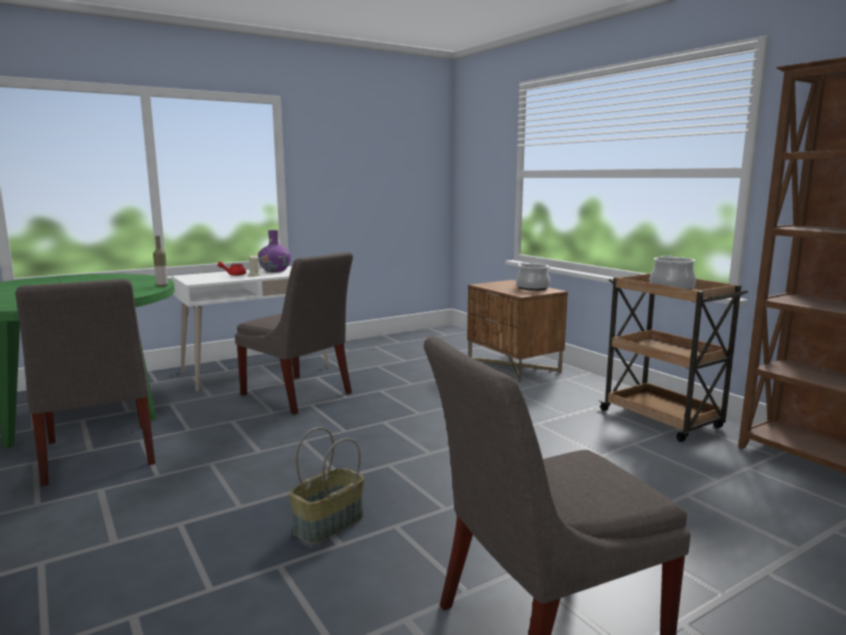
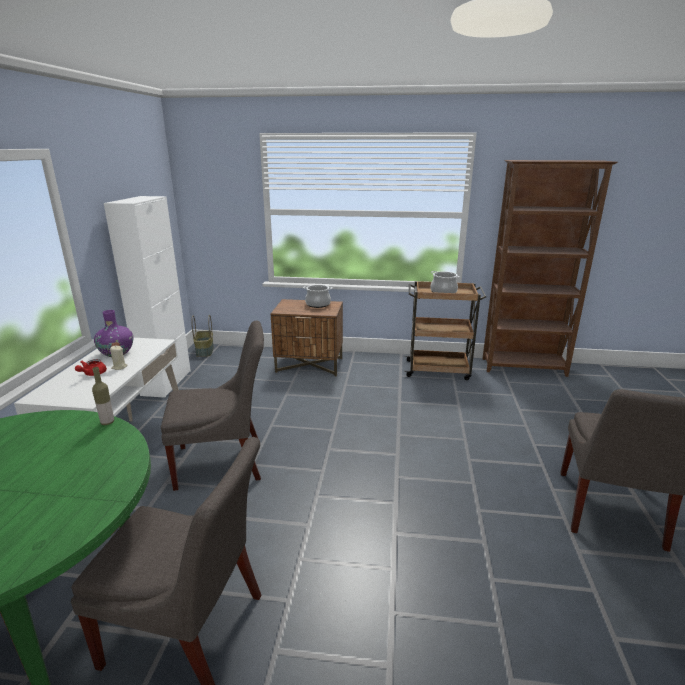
camera: 50 degrees left, 10 degrees up
(329, 524) = (456, 535): basket -> basket (205, 351)
(373, 341) = (166, 383): none -> white cabinet

